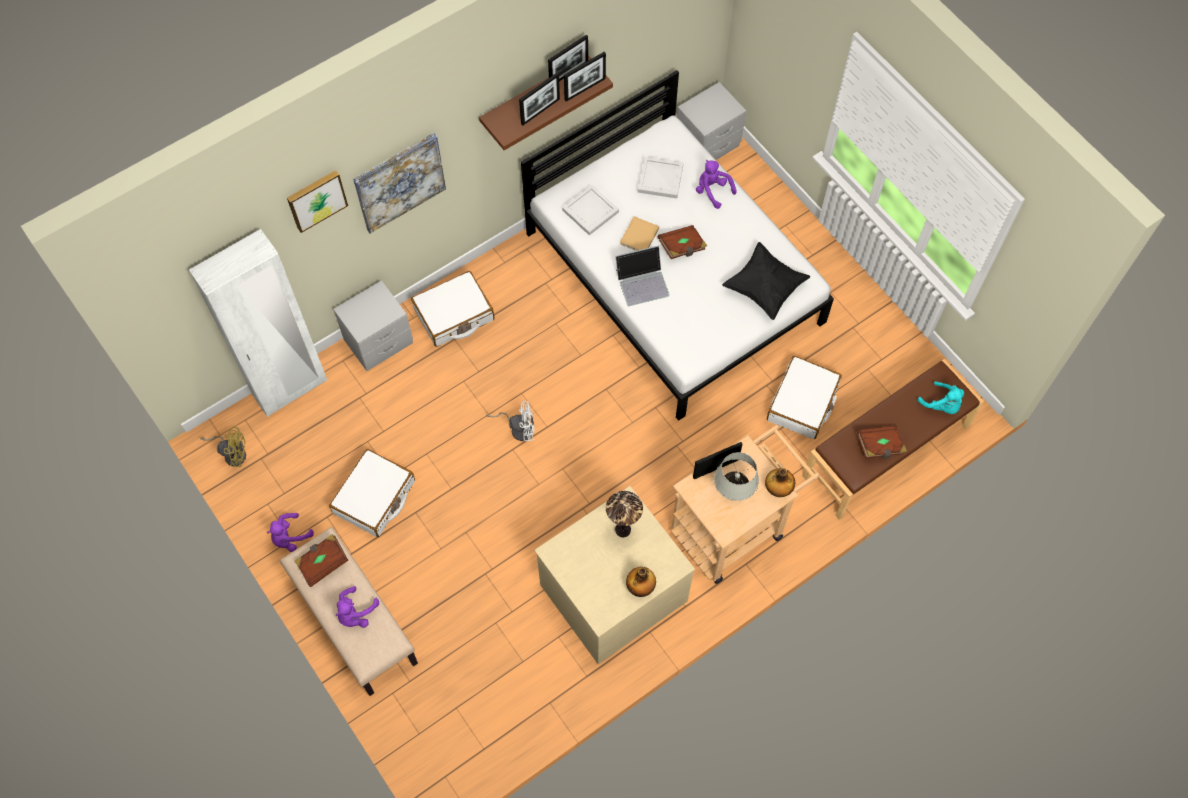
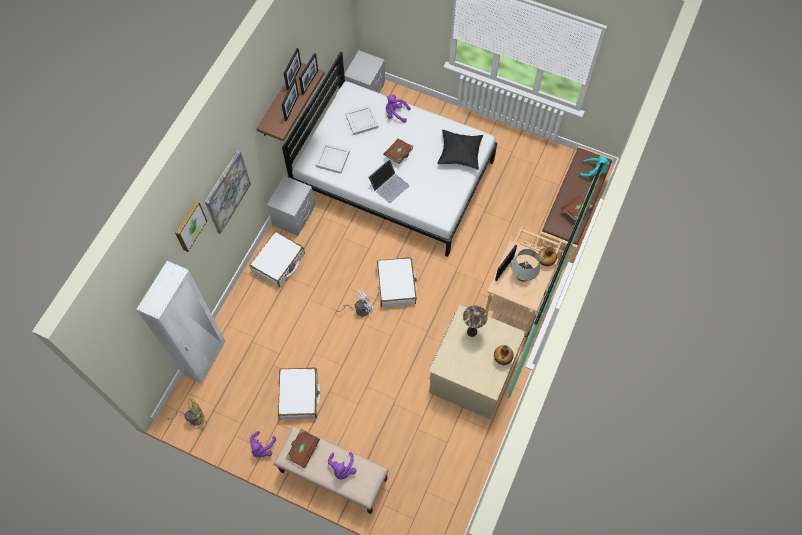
camera: 30 degrees left, 0 degrees up
(378, 342) = (242, 302): grey nightstand -> grey nightstand (294, 216)
(638, 237) = (370, 160): beige book -> none
(802, 403) = (509, 211): white suitcase -> white suitcase (396, 285)

